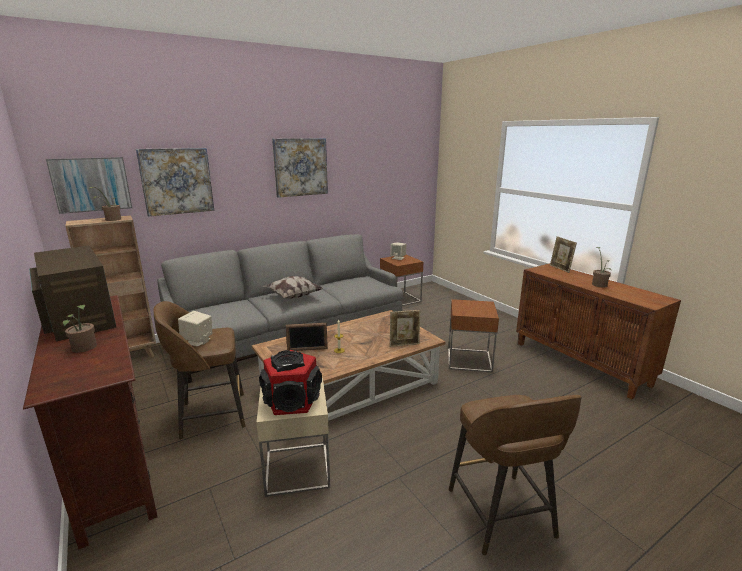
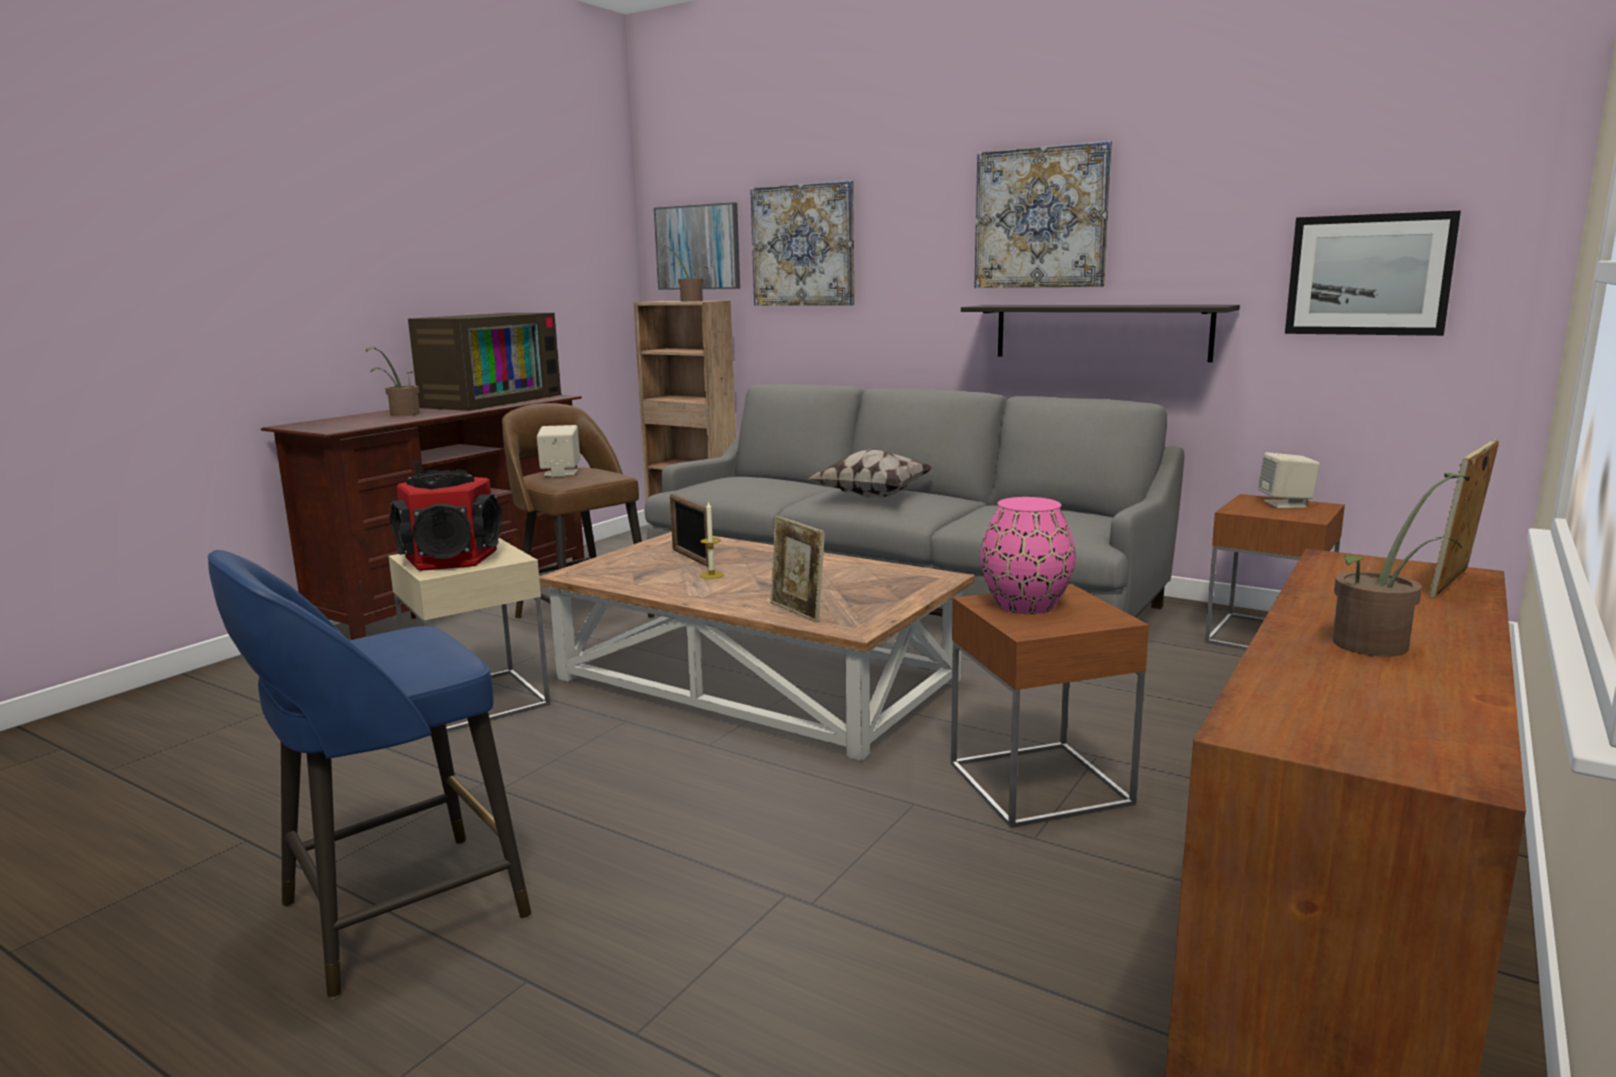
camera: 65 degrees right, 5 degrees down
(326, 210) = (1101, 332): none -> shelf
(398, 185) = (1368, 275): none -> picture
(467, 309) = (1024, 605): none -> pink vase
(502, 515) = (395, 912): brown stool -> blue stool

